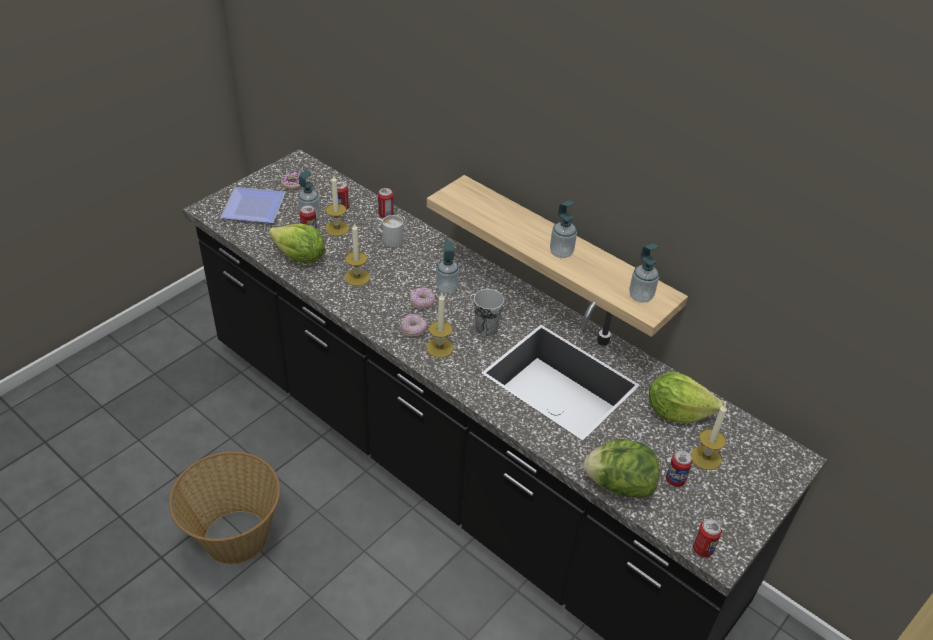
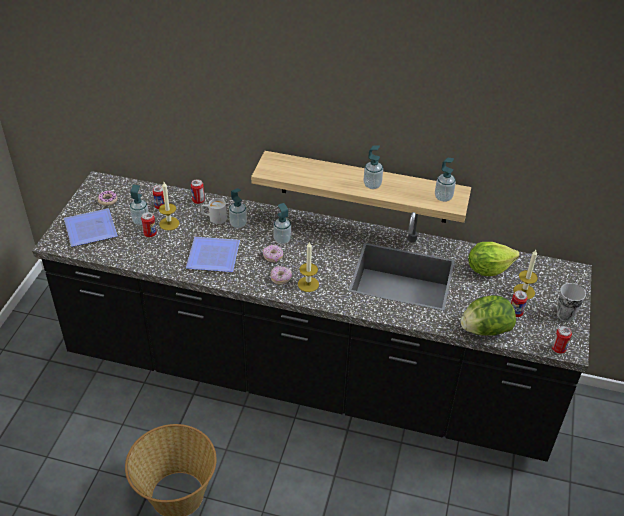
camera: 25 degrees left, 0 degrees up
(300, 258) = (157, 255): lettuce -> none
(357, 277) = (212, 255): candle -> plate
(410, 254) = (238, 224): none -> soap dispenser
(486, 328) = (330, 259): cup -> cup (565, 315)

